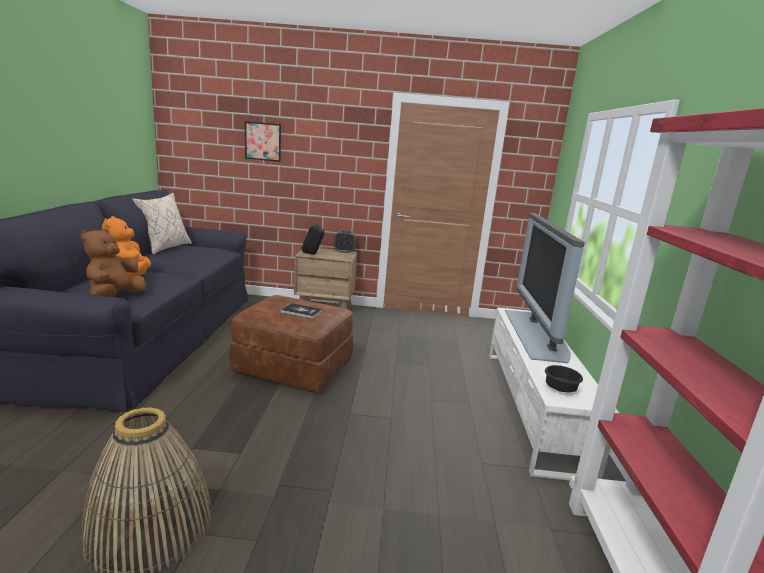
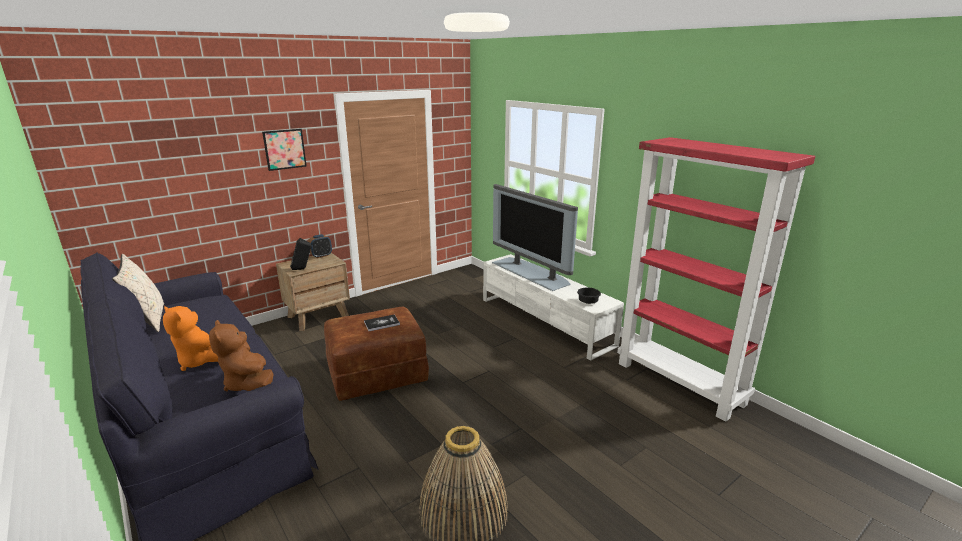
camera: 40 degrees left, 5 degrees up
(263, 141) = (204, 165): picture -> picture (284, 149)

